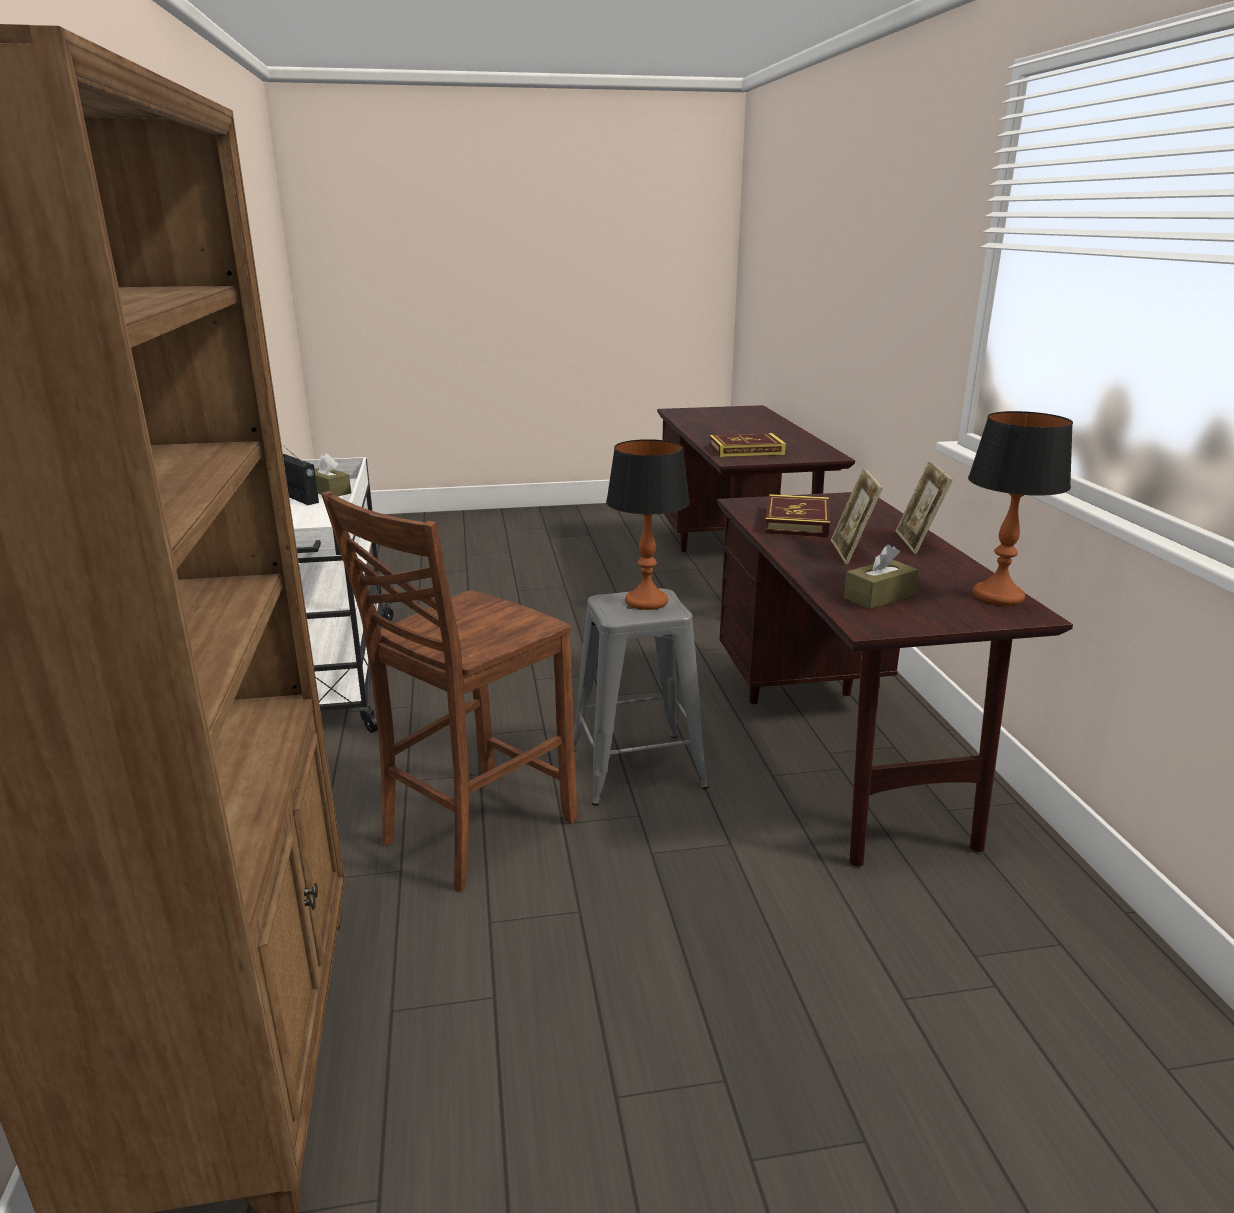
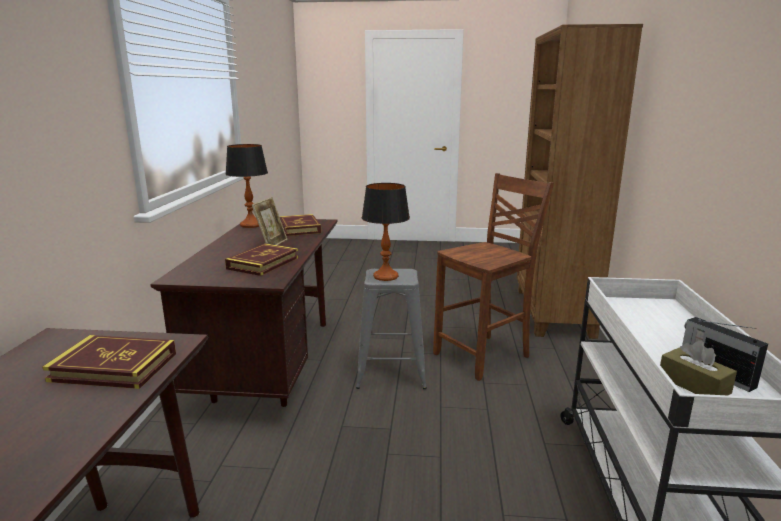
camera: 165 degrees left, 5 degrees down
(879, 596) = (300, 228): brown tissue box -> book
(917, 543) = (224, 245): picture frame -> none

